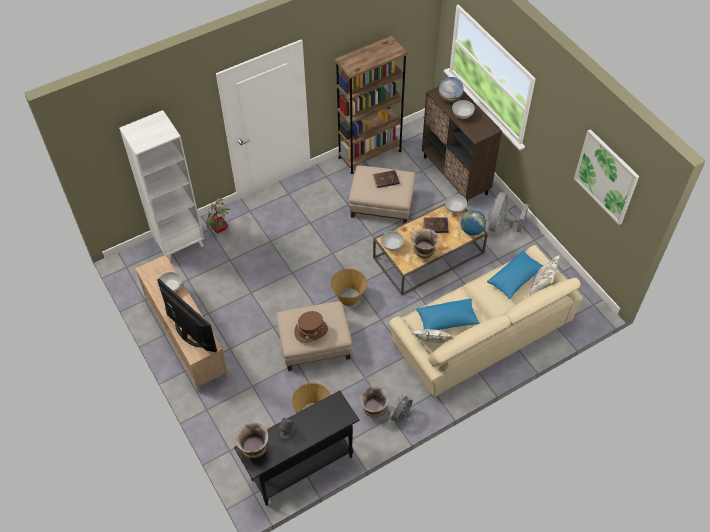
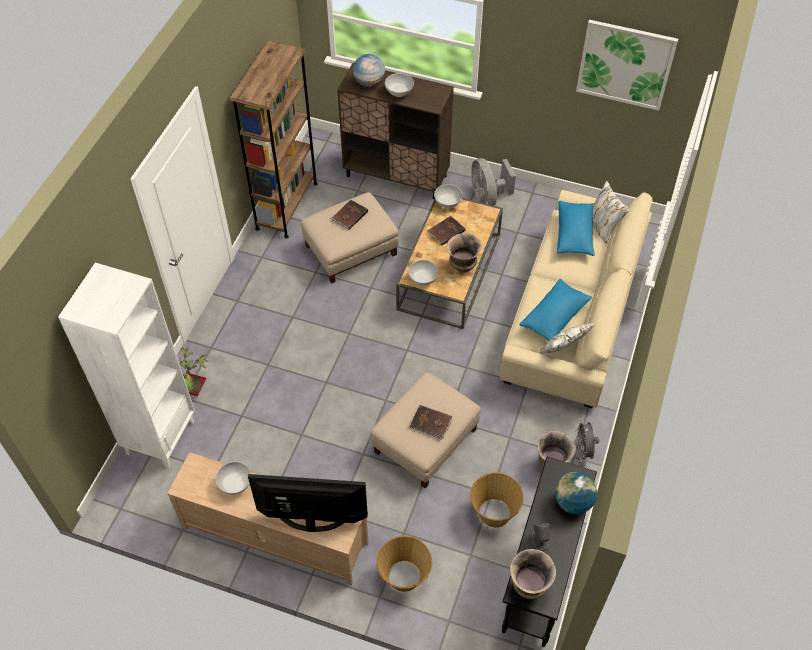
camera: 40 degrees left, 0 degrees up
(311, 331) = (431, 423): brown hat -> brown book
(349, 297) = (412, 367): basket -> basket (404, 576)
(471, 230) = (485, 214): globe -> globe (573, 502)

